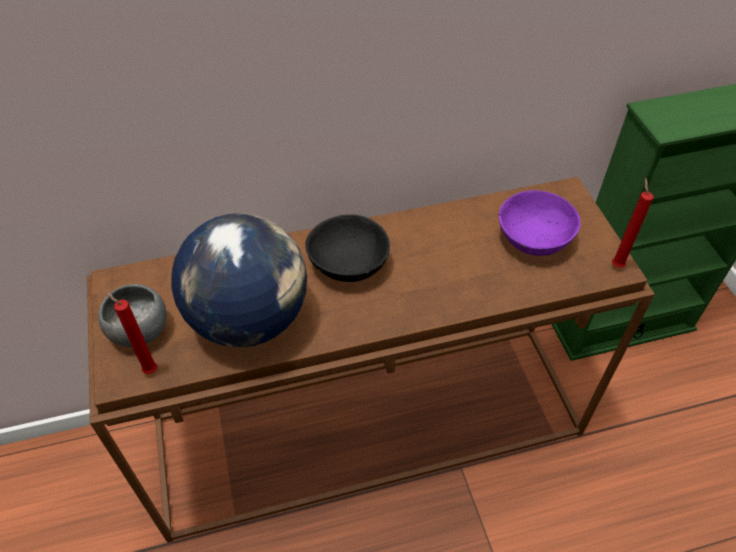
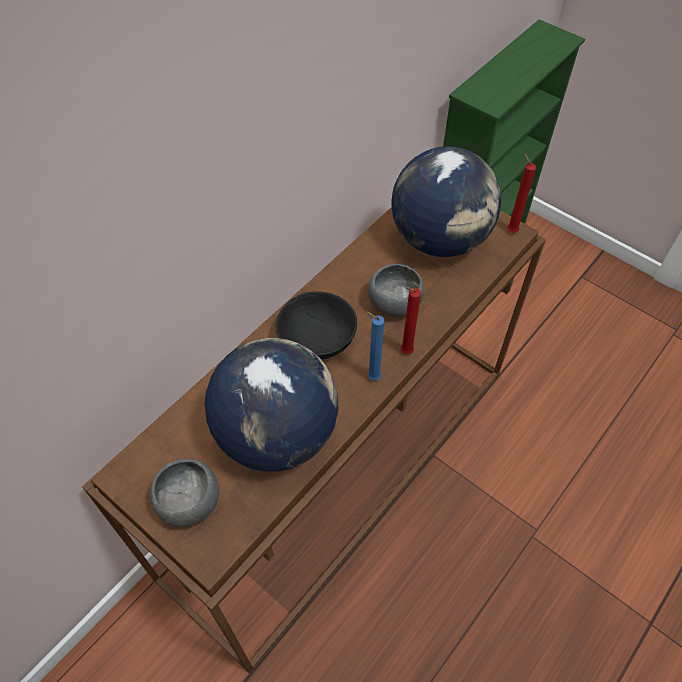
camera: 35 degrees left, 5 degrees up
(149, 370) = (230, 530): red candle -> red candle (404, 352)
(367, 319) = (371, 377): none -> blue candle
(441, 272) = (395, 305): none -> grey bowl
(535, 237) = (440, 239): purple bowl -> globe

